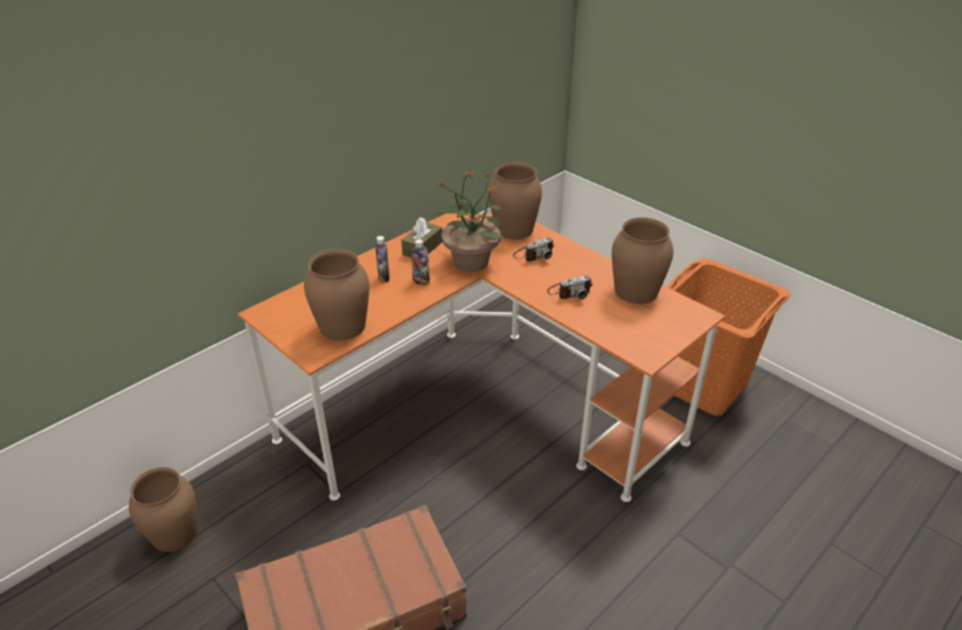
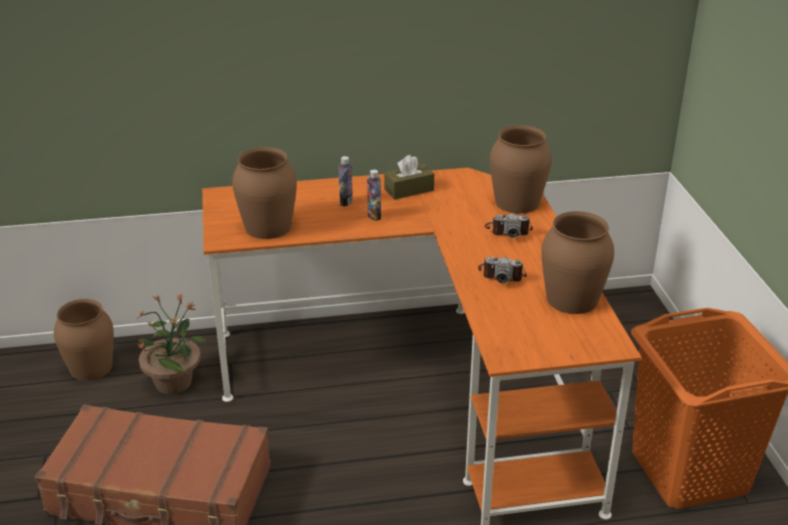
camera: 35 degrees right, 5 degrees down
(471, 261) = (439, 215): potted plant -> potted plant (174, 382)

